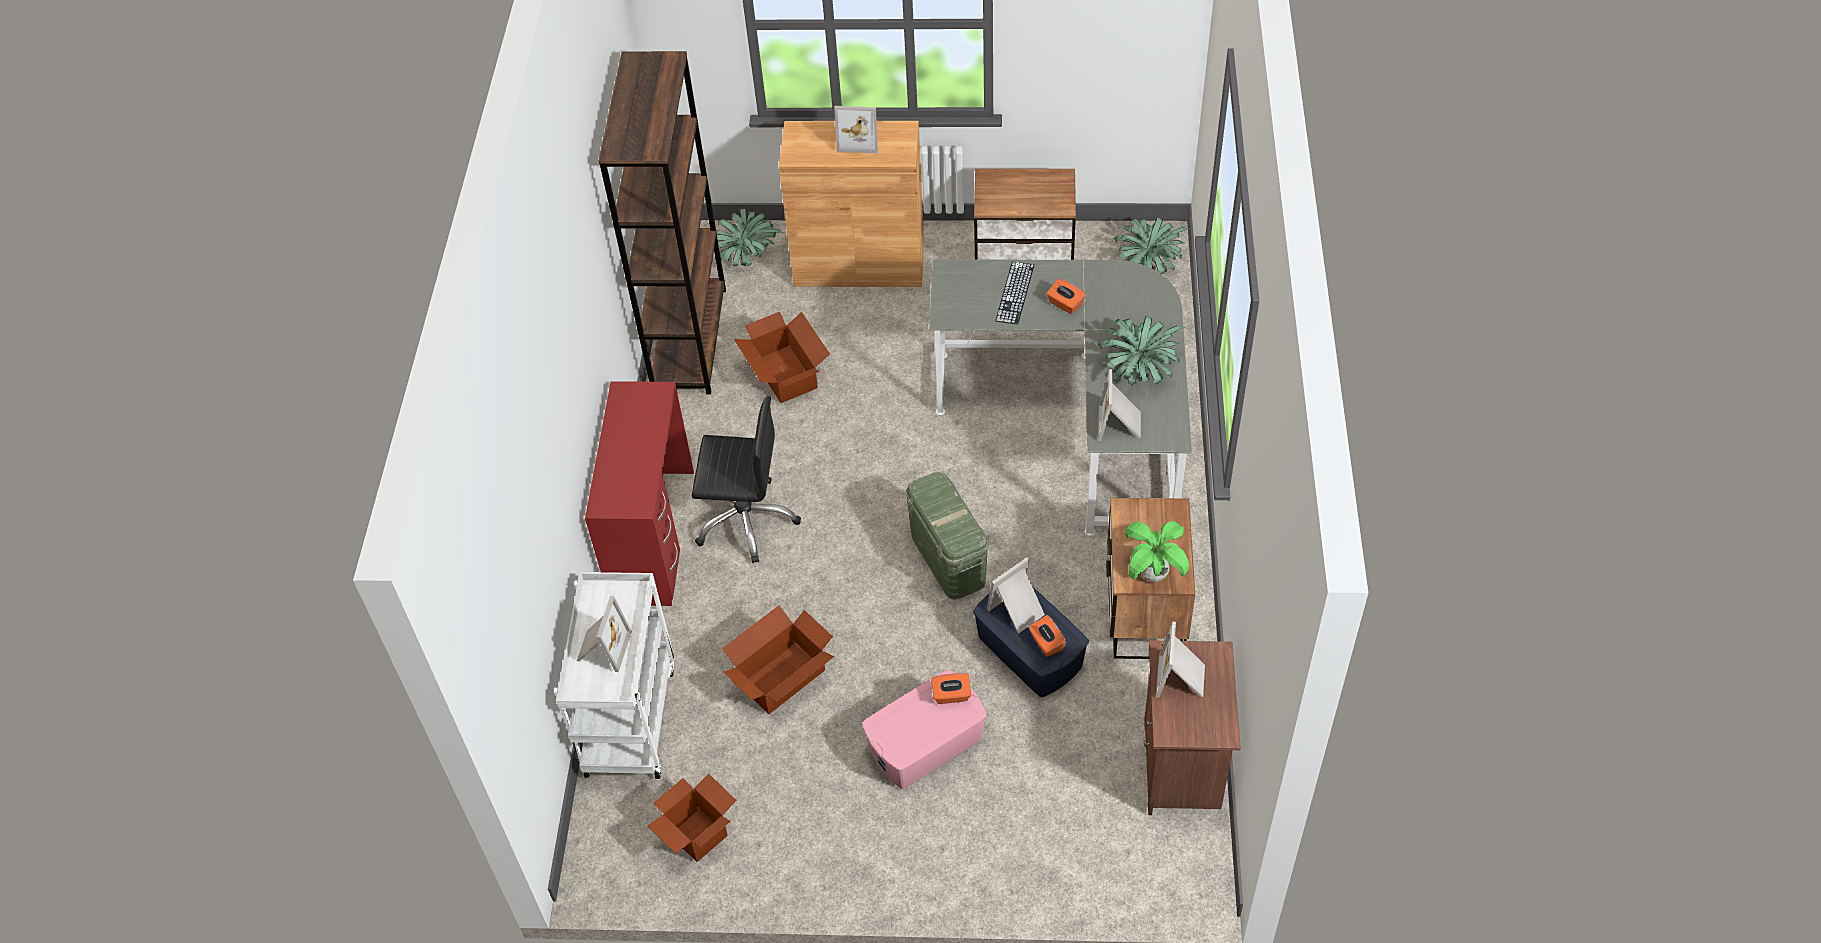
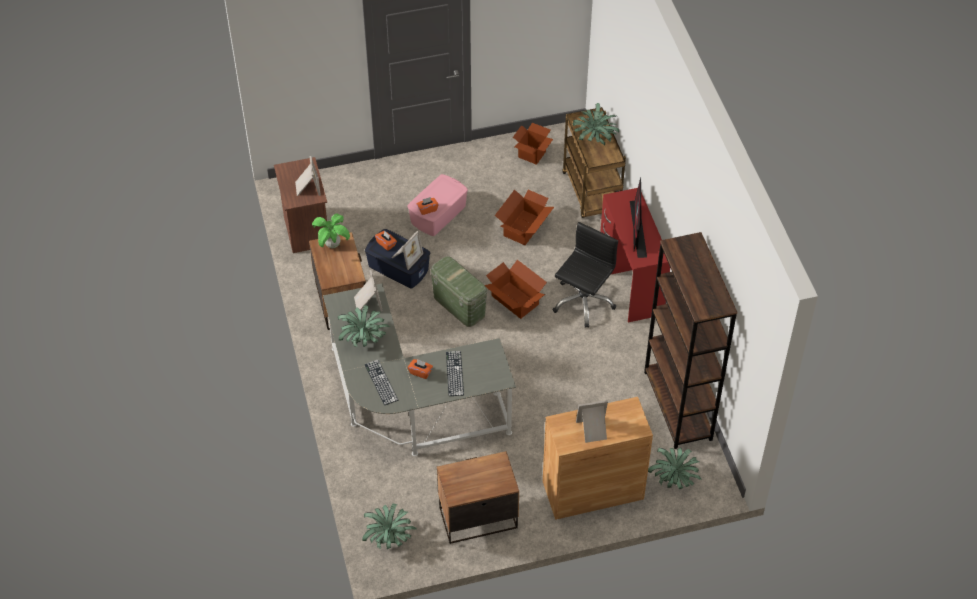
camera: 160 degrees right, 0 degrees up
(602, 648) = (595, 138): picture frame -> potted plant
(629, 718) = (592, 193): white cart -> brown cart
(631, 443) = (638, 229): none -> monitor
(746, 520) = (583, 302): black office chair -> black office chair turned 135 degrees clockwise
(785, 373) = (604, 396): cardboard box -> cardboard box (515, 300)
(1128, 302) = (381, 382): none -> keyboard

